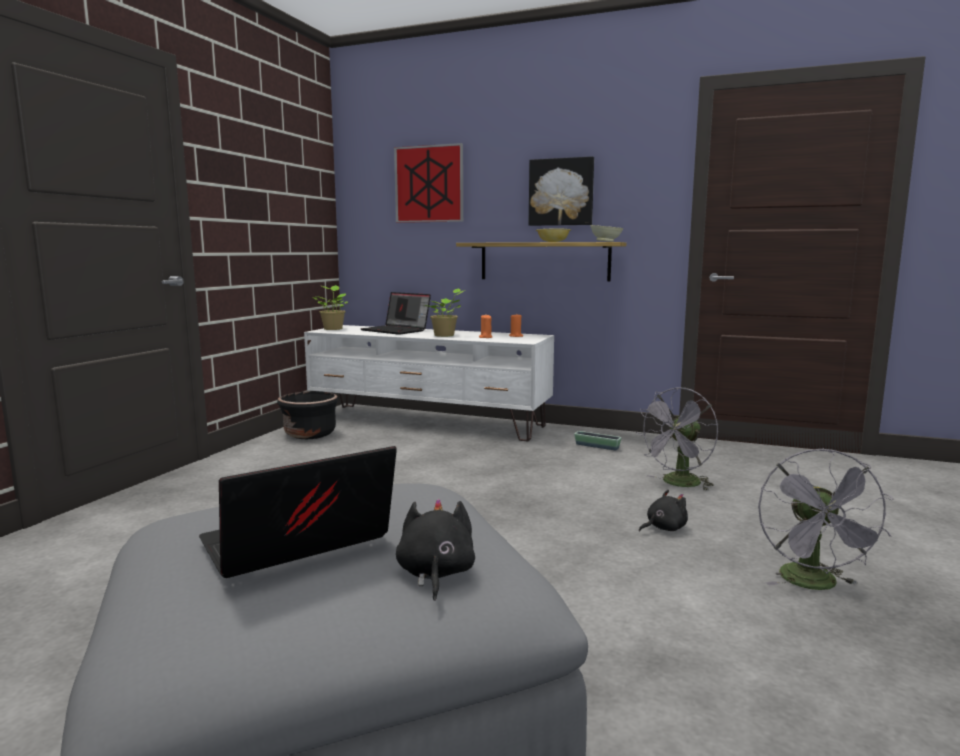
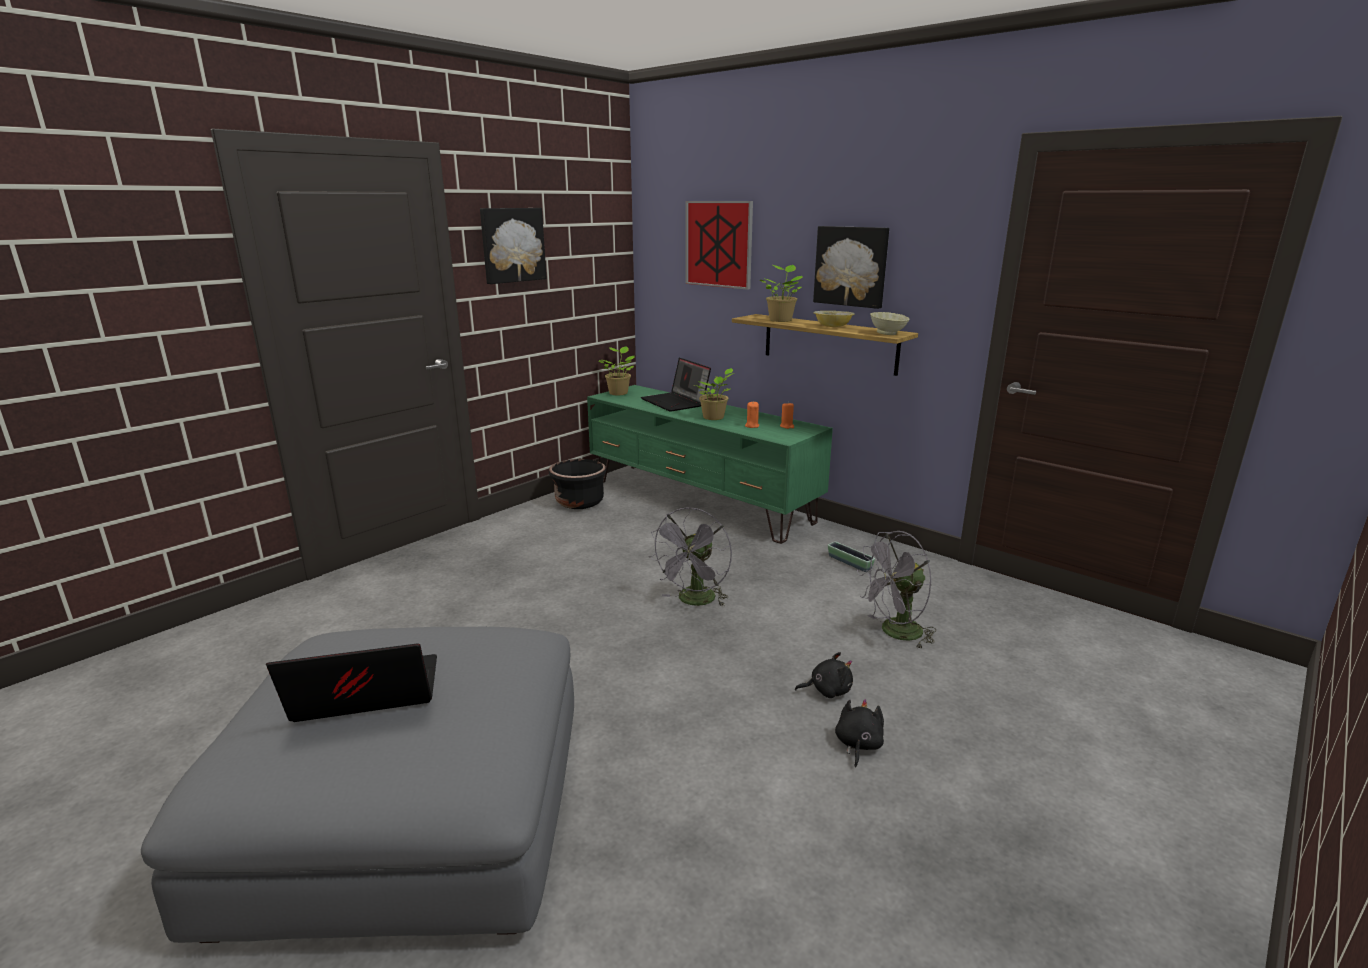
camera: 20 degrees right, 10 degrees up
(239, 171) = (512, 245): none -> picture
(429, 422) = (700, 500): white tv stand -> green tv stand
(435, 574) = (435, 752): black plush toy -> black plush toy (858, 745)
(501, 242) = (781, 320): none -> potted plant
(814, 584) = (924, 800): grey fan -> grey fan (694, 601)

